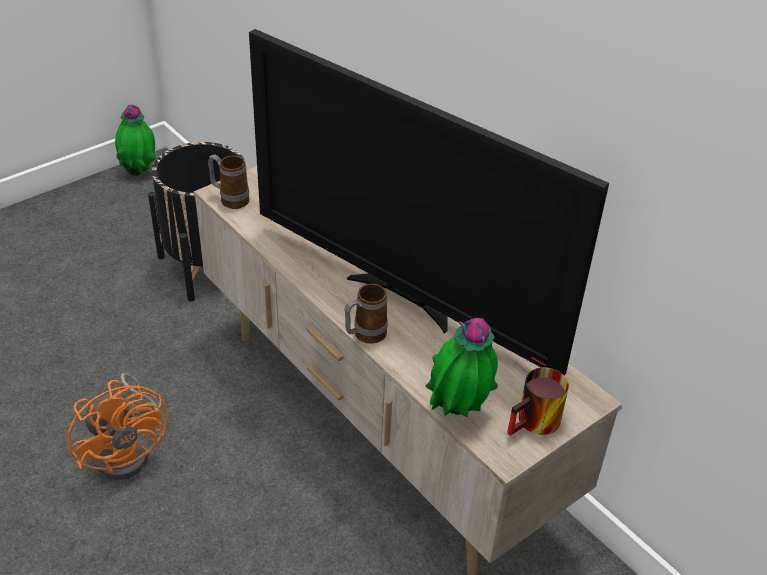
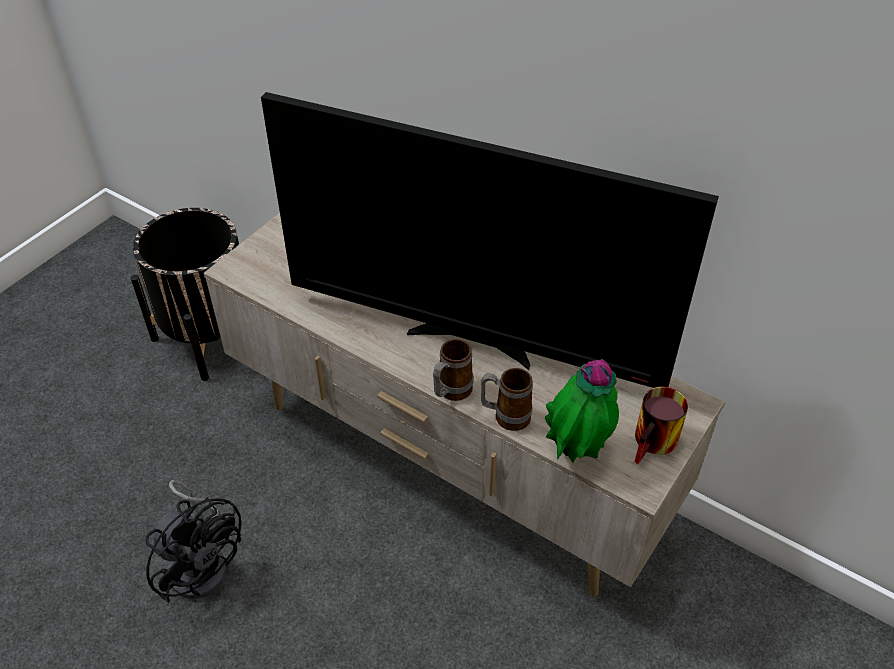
camera: 15 degrees left, 5 degrees up
(128, 450) = (201, 562): orange fan -> black fan
(140, 172) = (95, 249): potted plant -> none
(230, 199) = (247, 273): mug -> mug (505, 416)

